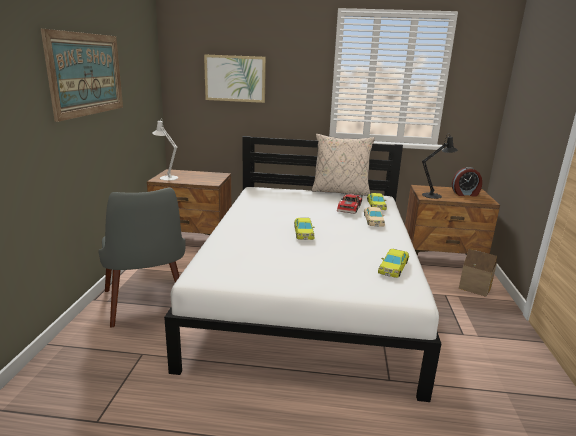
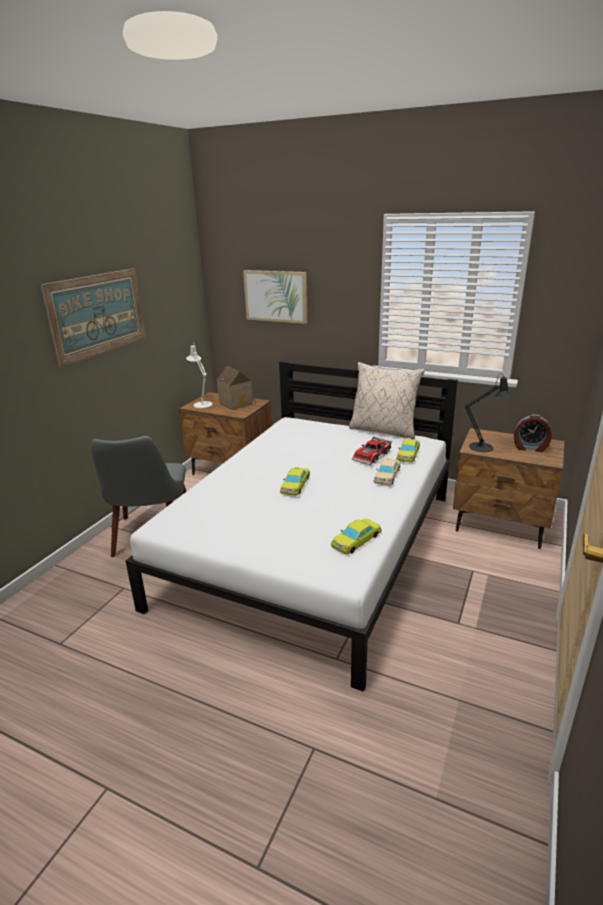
camera: 20 degrees right, 5 degrees up
(475, 286) = (520, 565): toy house -> toy house (237, 403)

